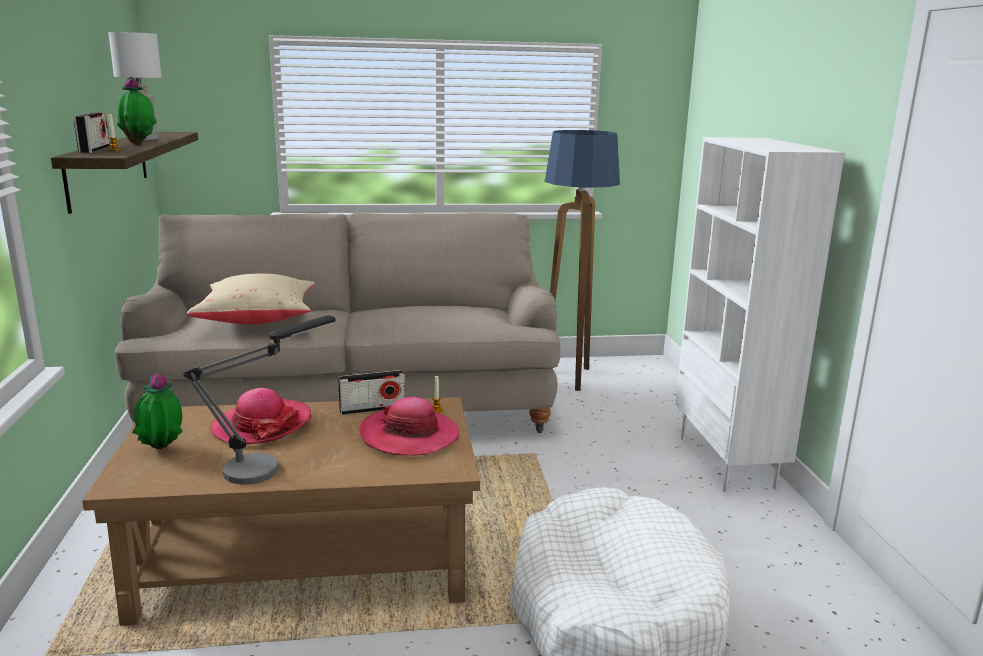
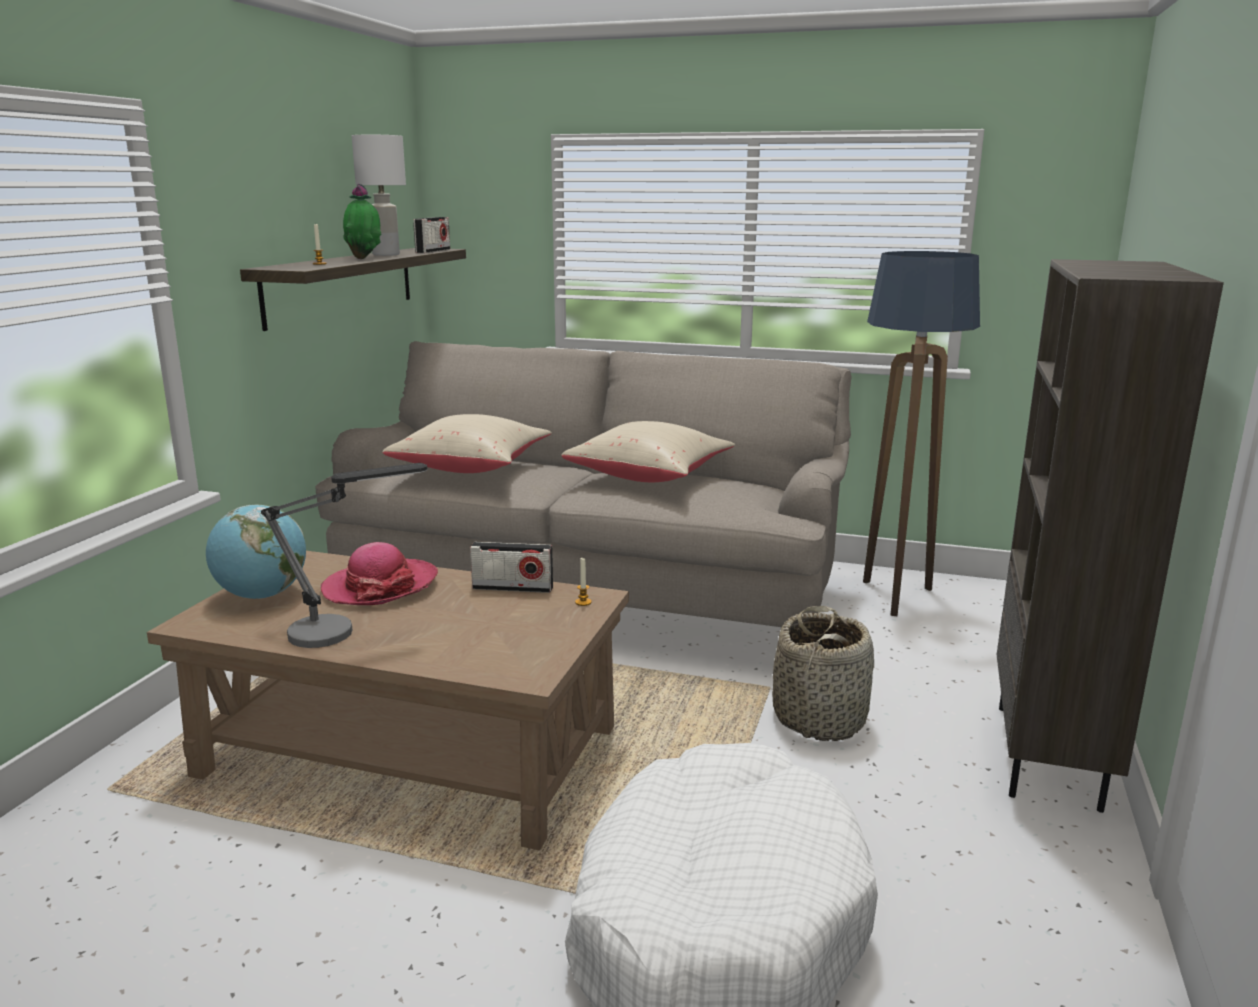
camera: 25 degrees right, 0 degrees up
(94, 150) = (302, 263): radio -> radio (433, 251)
(162, 450) = (262, 595): potted plant -> globe
(409, 310) = (650, 476): none -> beige pillow
(409, 436) = (521, 626): hat -> none
(581, 468) = (820, 718): none -> basket
(728, 462) = (1050, 756): white bookcase -> brown bookcase

